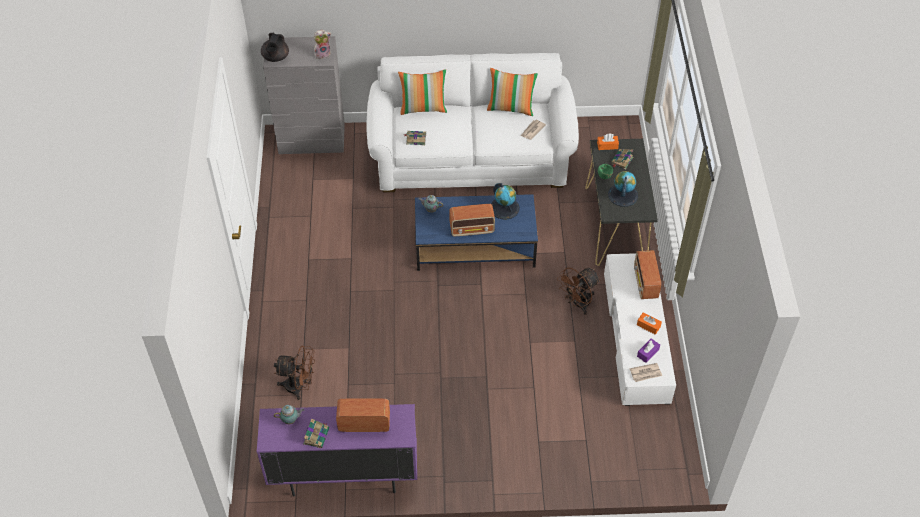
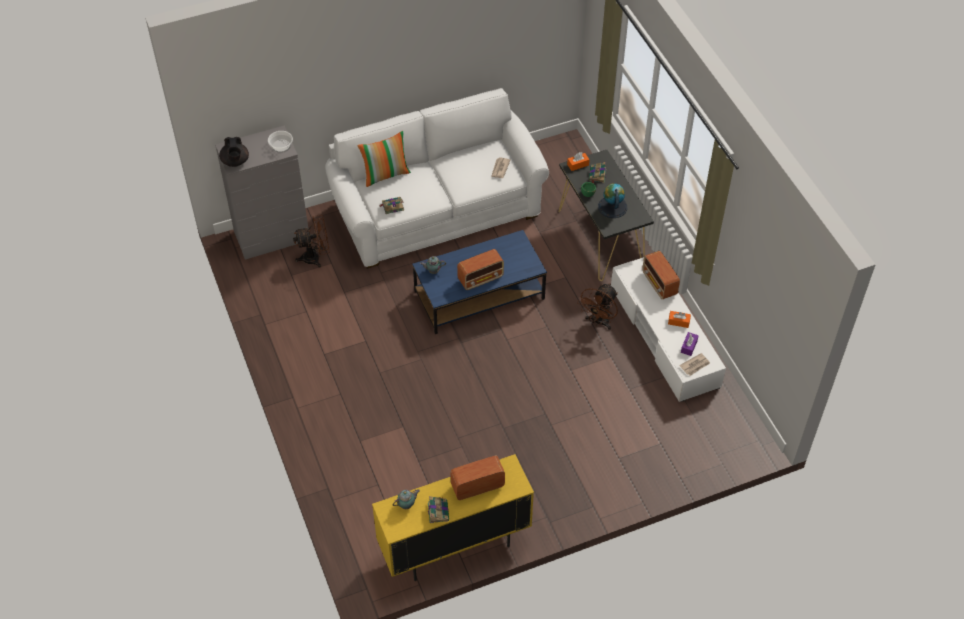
camera: 20 degrees left, 0 degrees up
(299, 386) = (372, 477): brown fan -> brown fan (315, 257)
(323, 54) = (281, 146): plush toy -> bowl
(344, 476) = (454, 547): purple cabinet -> yellow cabinet
(504, 208) = (502, 250): globe -> none
(511, 108) = (470, 152): pillow -> none

